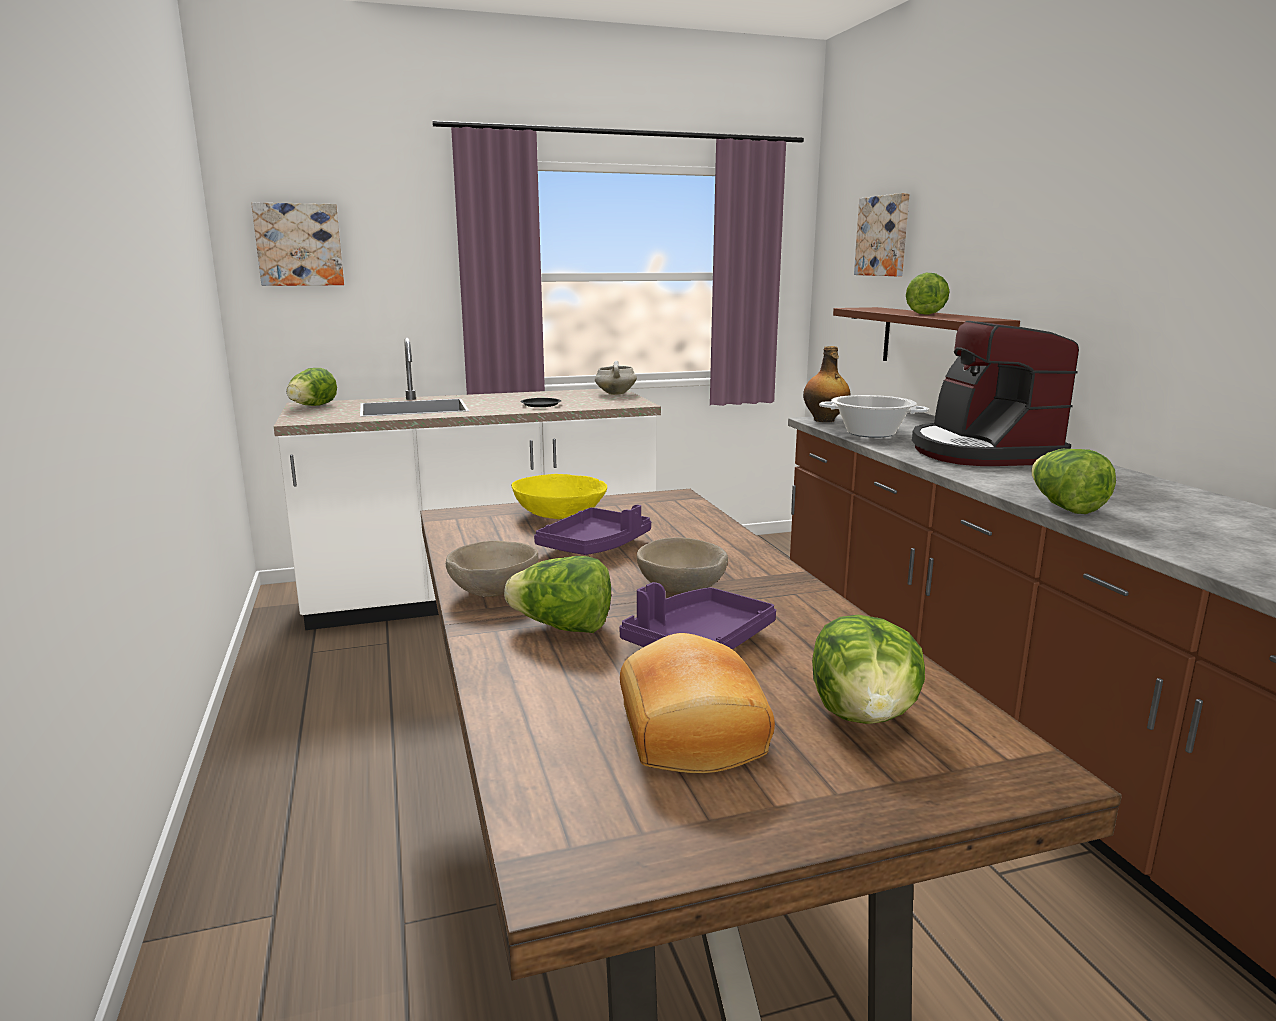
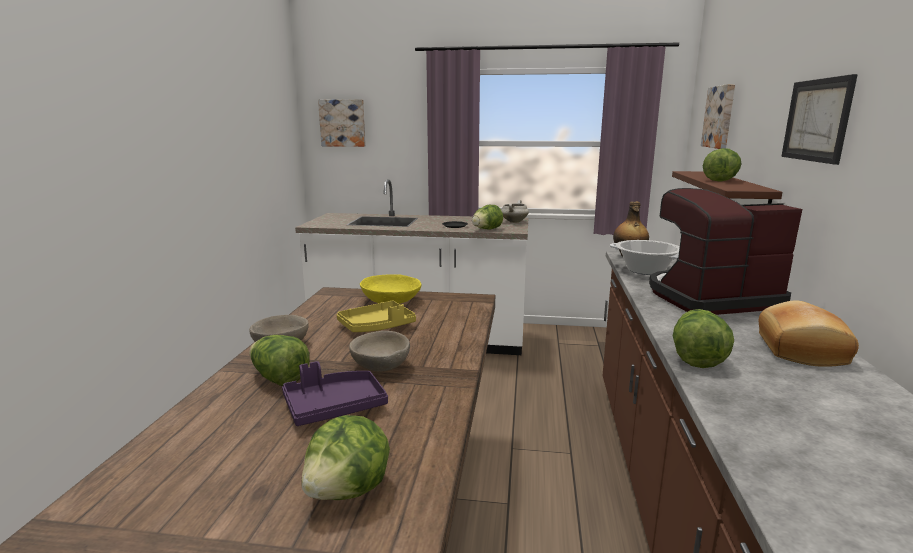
camera: 25 degrees right, 0 degrees up
(312, 406) = (334, 216): lettuce -> lettuce (486, 229)
(595, 546) = (377, 326): purple tray -> yellow tray
(688, 733) = (235, 469): bread -> bread (798, 350)
(981, 452) = (710, 298): coffee machine -> coffee machine turned 60 degrees clockwise
(1069, 233) = (817, 120): none -> picture

